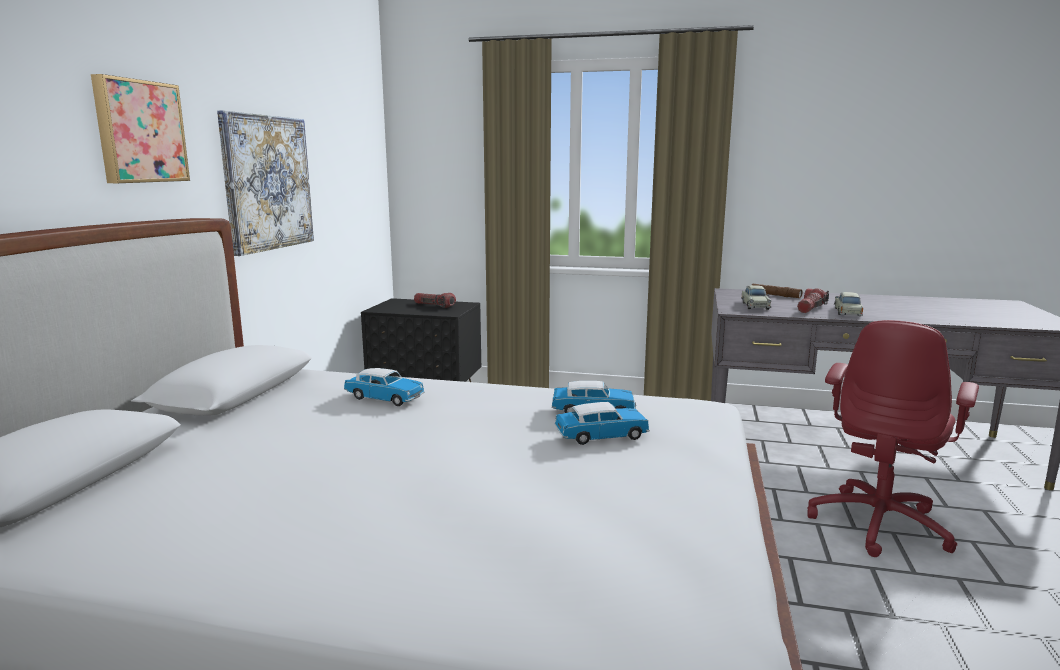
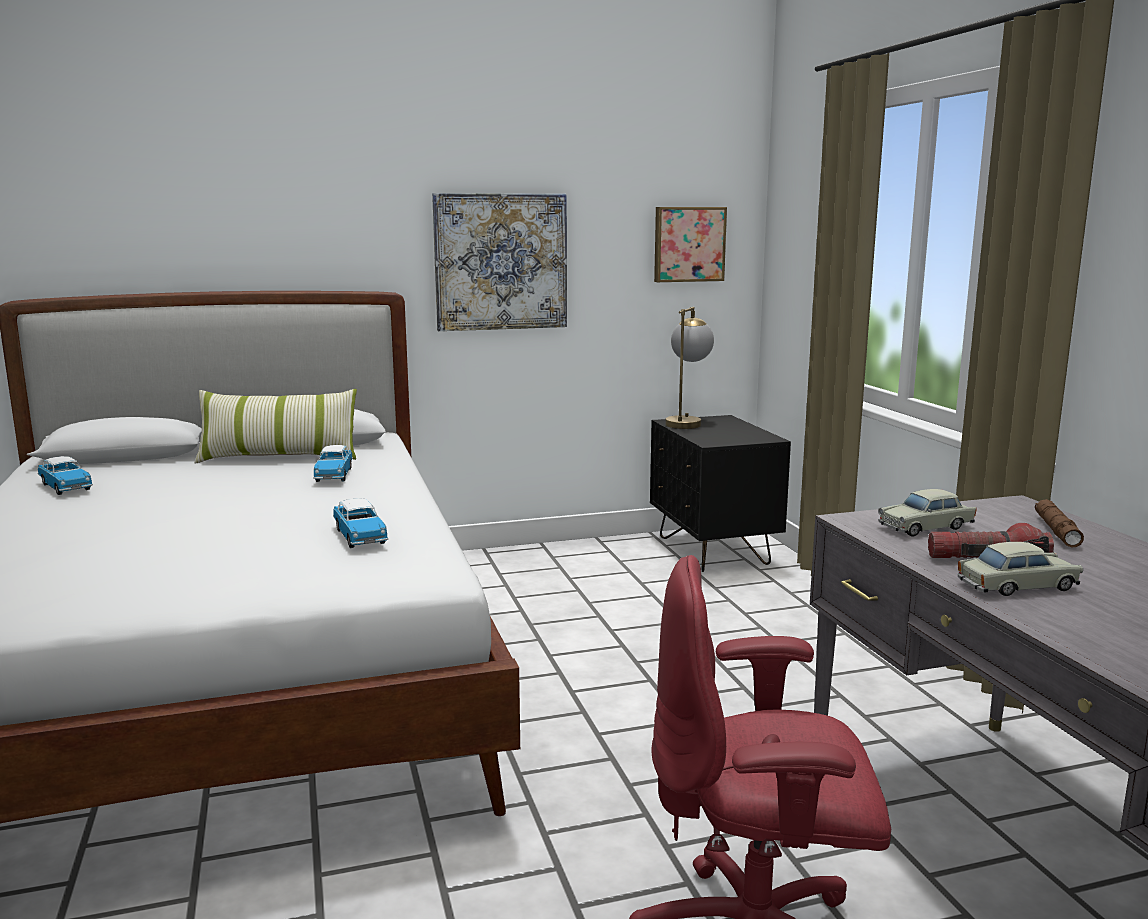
camera: 60 degrees right, 0 degrees up
(139, 132) = (332, 217): picture -> picture (688, 244)
(262, 410) = (279, 457): none -> pillow
(388, 307) = (686, 422): none -> table lamp
(434, 306) = (731, 432): flashlight -> none
(602, 436) = (293, 549): toy car -> toy car (66, 487)

